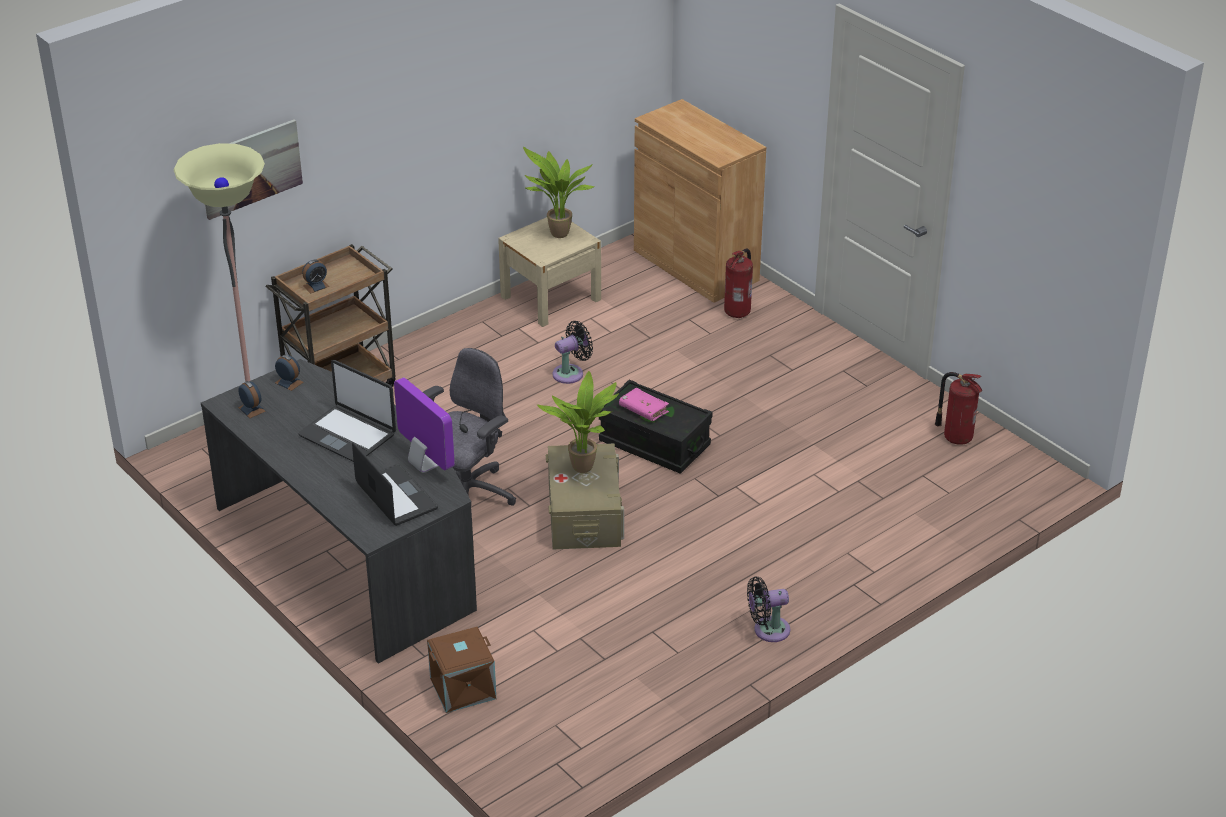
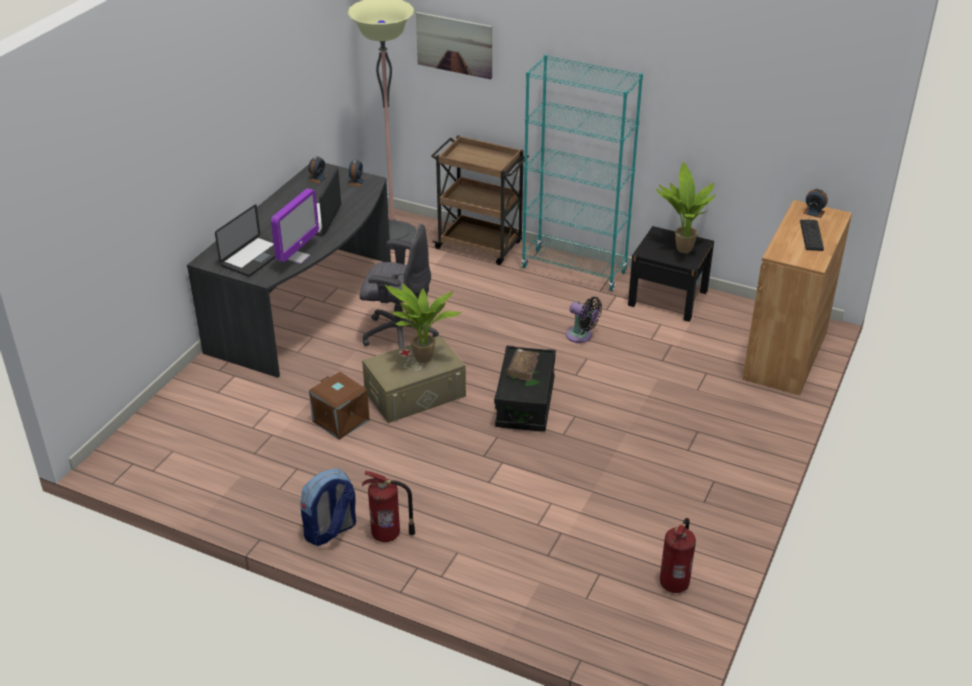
camera: 65 degrees right, 0 degrees up
(316, 286) = (468, 155): alarm clock -> alarm clock (814, 212)
(448, 339) = (574, 270): none -> turquoise bookcase
(463, 689) = (192, 397): brown storage box -> brown storage box (340, 421)
(550, 298) = (668, 298): beige nightstand -> black nightstand
(643, 410) = (522, 369): pink book -> brown book
(703, 131) = (811, 235): none -> keyboard
(738, 311) = (742, 396): fire extinguisher -> fire extinguisher (388, 534)
(767, 630) = (330, 531): black fan -> backpack

